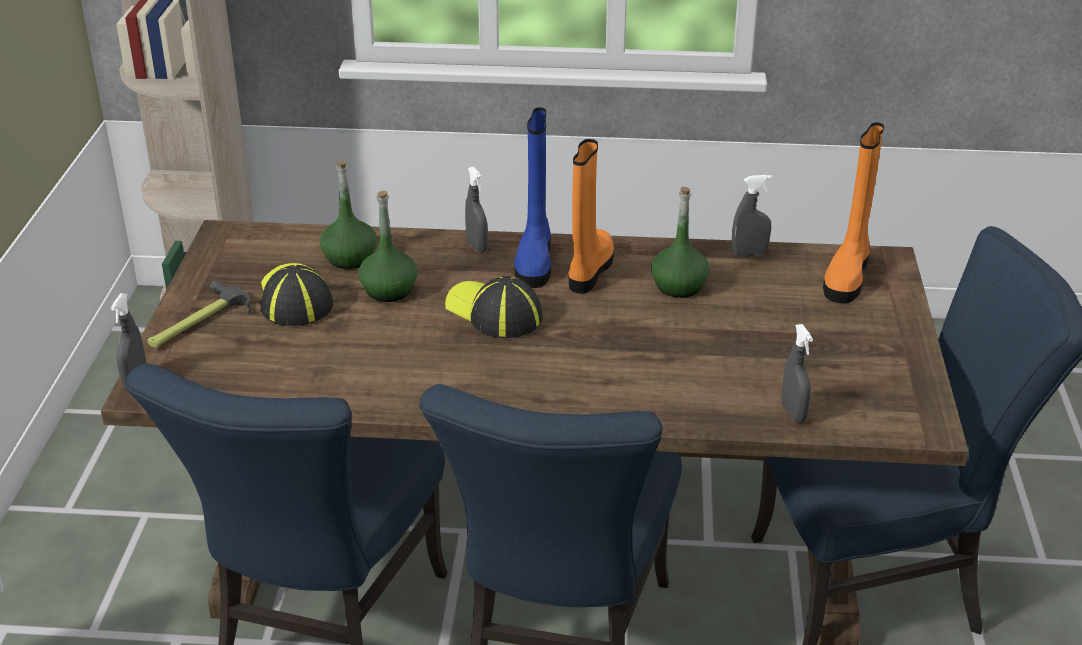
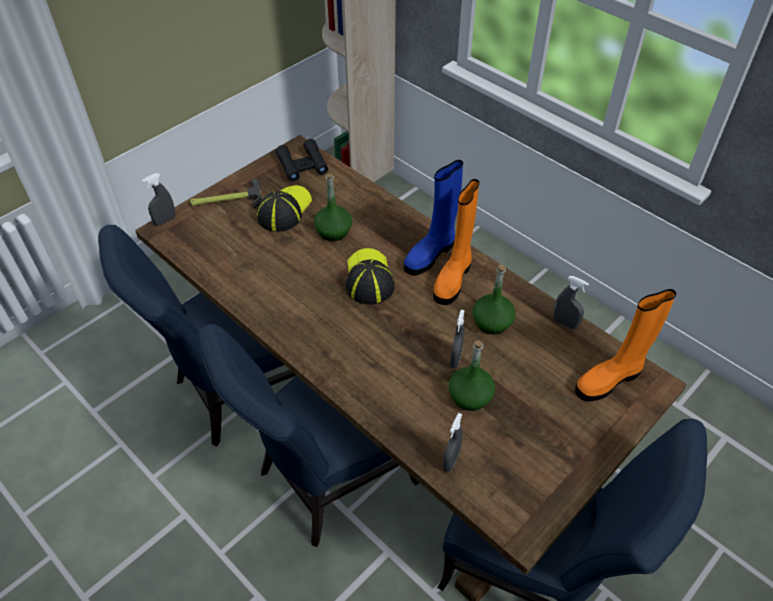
camera: 40 degrees right, 15 degrees up
(254, 247) = (302, 165): none -> black binoculars
(350, 258) = (338, 198): green bottle -> green bottle (470, 396)
(477, 246) = (411, 226): grey spray bottle -> grey spray bottle (455, 358)
(589, 270) = (453, 279): orange boot -> orange boot turned 150 degrees clockwise

